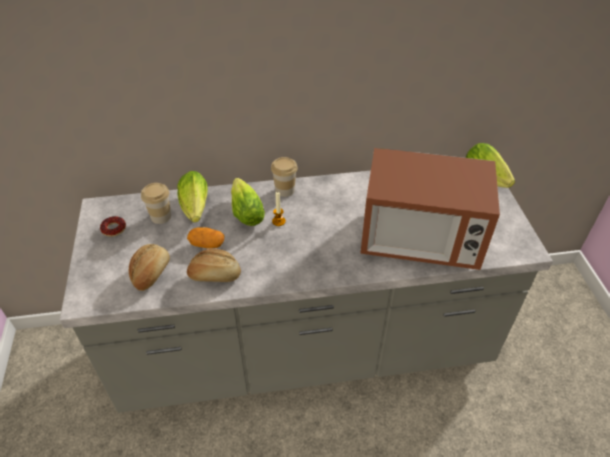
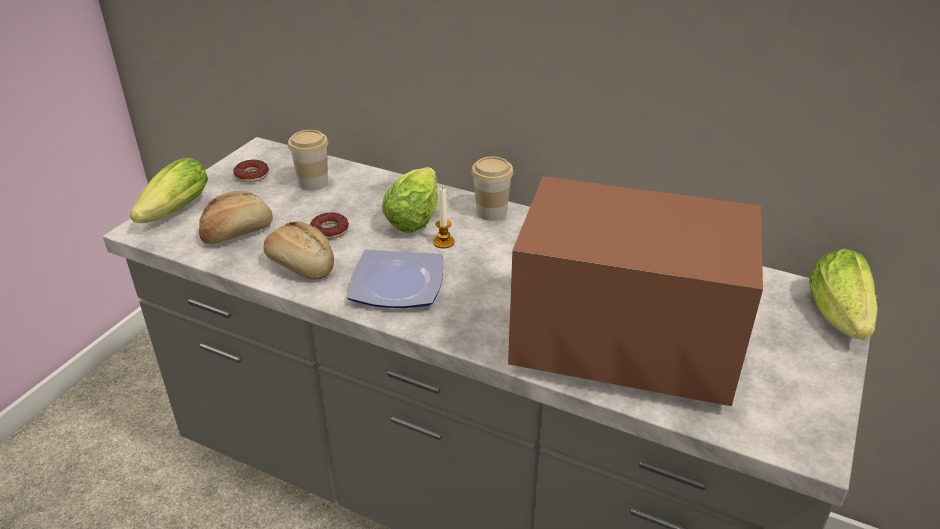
camera: 35 degrees right, 10 degrees down
(195, 209) = (358, 190): lettuce -> lettuce (172, 214)
(207, 244) = (329, 230): potato -> donut
(282, 260) = (398, 285): none -> plate
(419, 240) = (623, 349): microwave -> microwave turned 150 degrees clockwise

